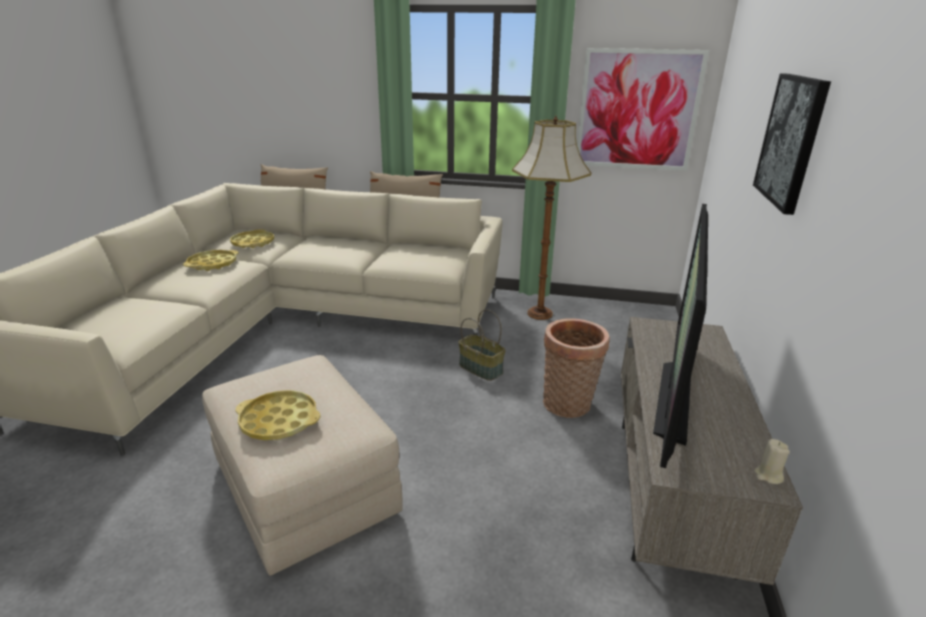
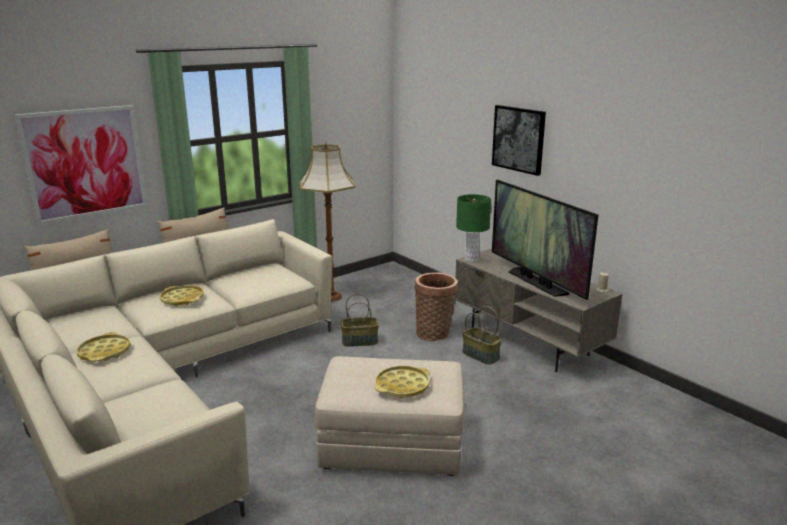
camera: 50 degrees left, 5 degrees down
(253, 243) = (90, 325): yellow tray -> yellow tray (182, 299)
(572, 465) = (481, 355): none -> basket
(637, 110) = (351, 129): picture -> picture (85, 163)
(648, 325) = (471, 259): none -> green table lamp

